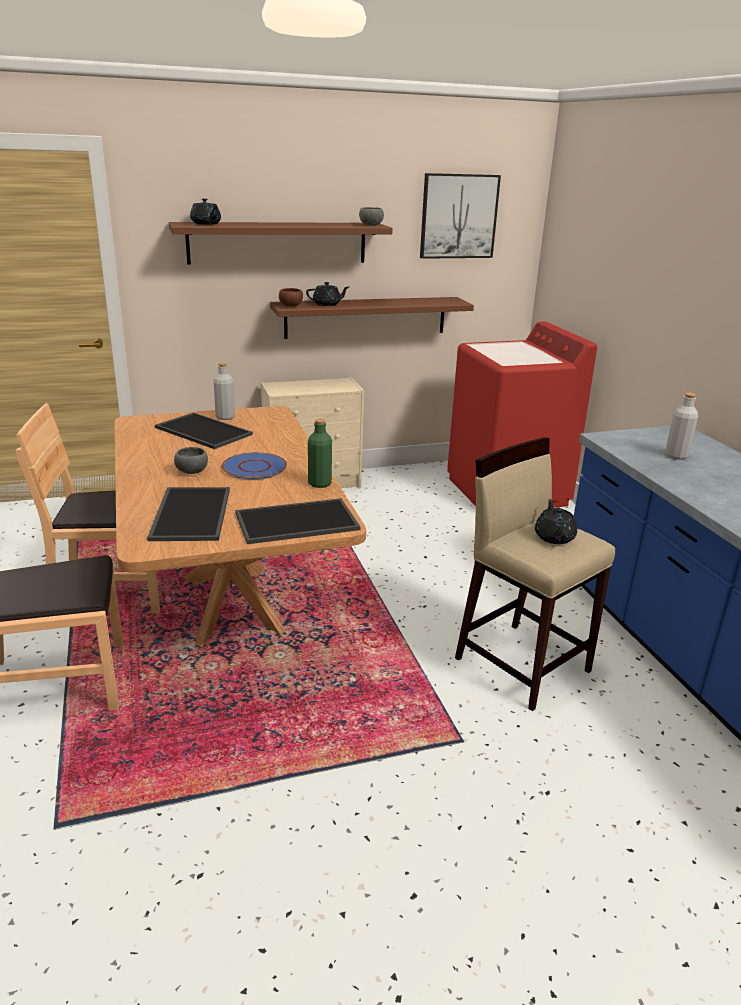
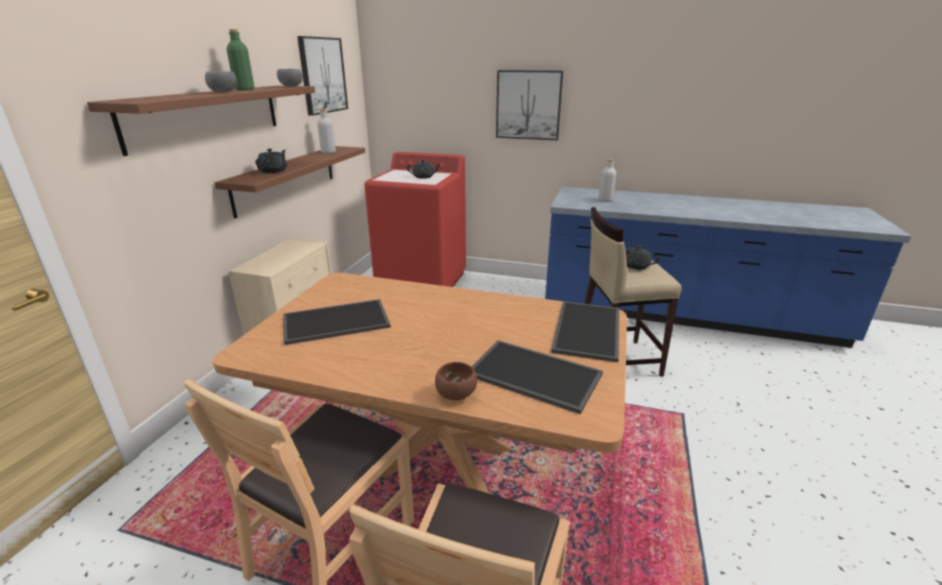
camera: 55 degrees left, 0 degrees up
(192, 472) = (434, 351): grey bowl -> grey bowl (224, 92)
(206, 224) = (151, 98): black teapot -> black teapot (424, 177)
(225, 417) = (316, 303): grey bottle -> grey bottle (328, 152)
(255, 467) = (458, 319): blue plate -> none
(291, 306) = (251, 179): brown bowl -> brown bowl (457, 394)
(319, 483) = (520, 302): green bottle -> green bottle (244, 89)
(675, 290) = (528, 105): none -> picture

